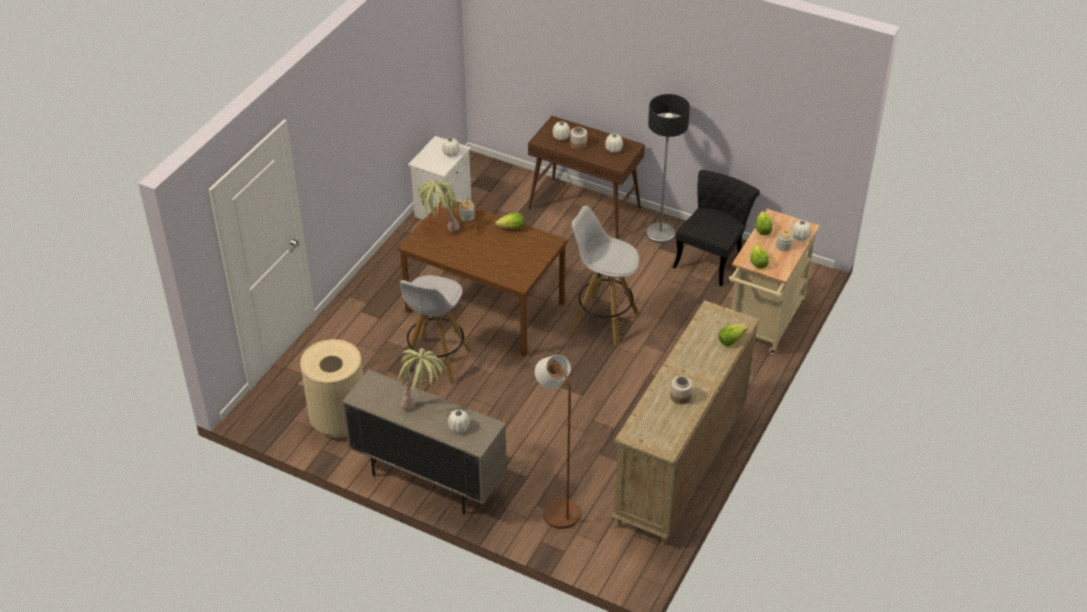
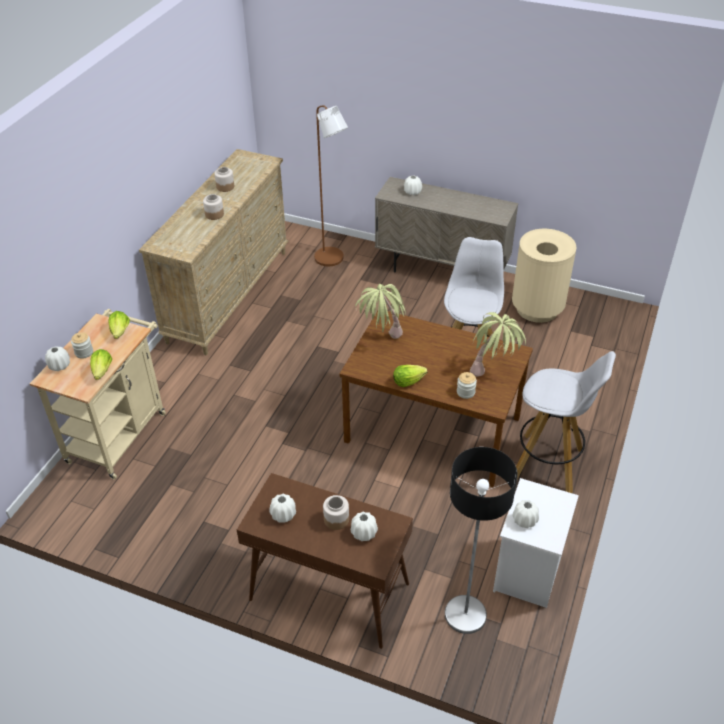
camera: 175 degrees right, 0 degrees up
(422, 402) = (448, 206): potted plant -> potted plant (381, 341)
(603, 320) = (298, 424): white stool -> white stool (549, 464)
(660, 233) = (225, 554): floor lamp -> floor lamp (466, 615)
(688, 357) = (214, 214): none -> jar
(712, 257) = (161, 520): black chair -> none
(730, 339) = (171, 230): lettuce -> none

